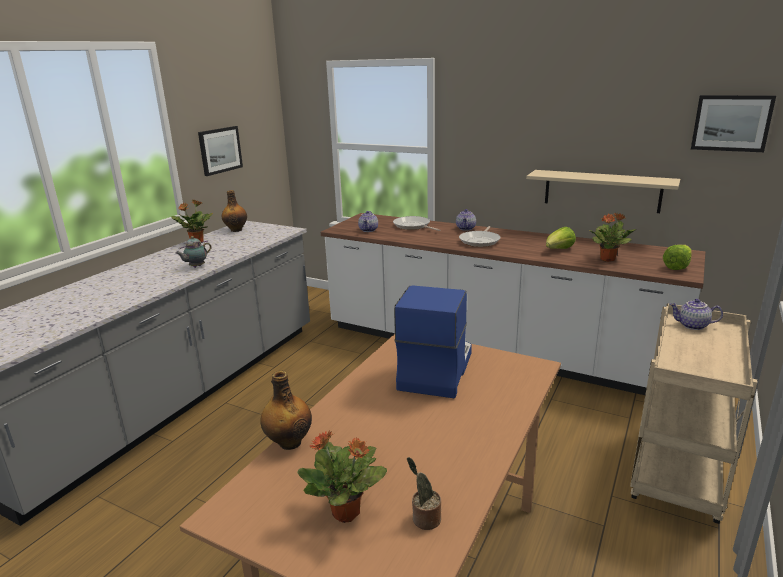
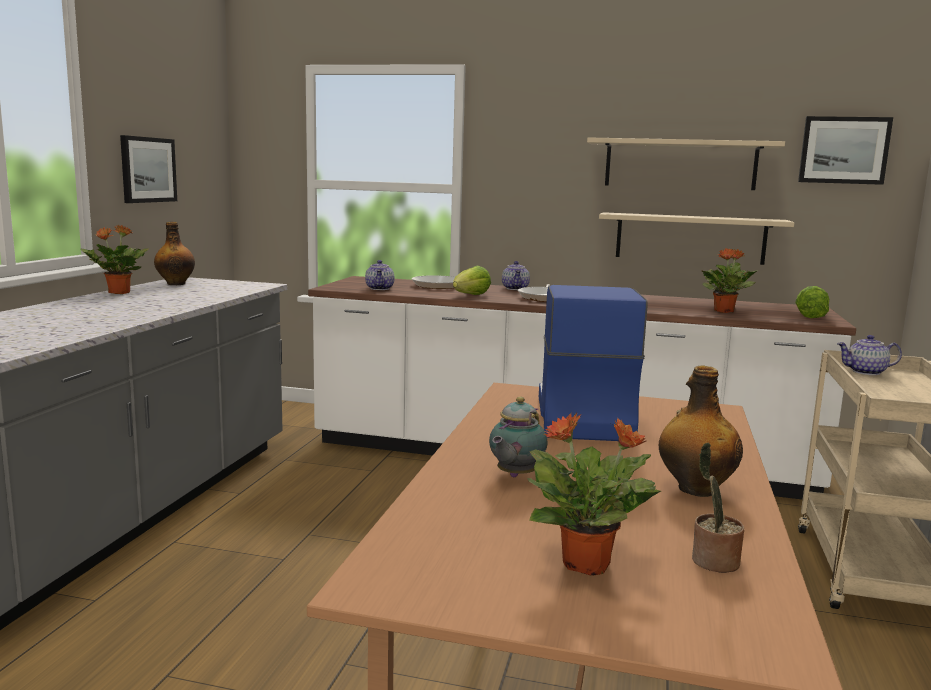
camera: 15 degrees left, 10 degrees down
(196, 267) = (138, 313): teapot -> teapot (514, 476)
(289, 442) = (424, 496): bottle -> bottle (695, 489)
(558, 250) = (655, 305): lettuce -> lettuce (470, 296)
(595, 134) = (680, 164): none -> beige shelf

